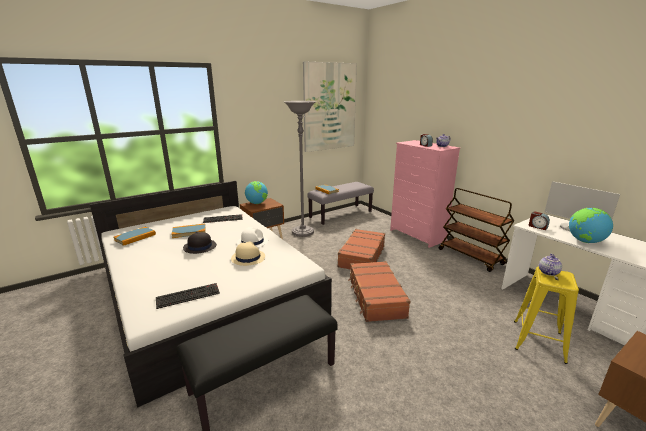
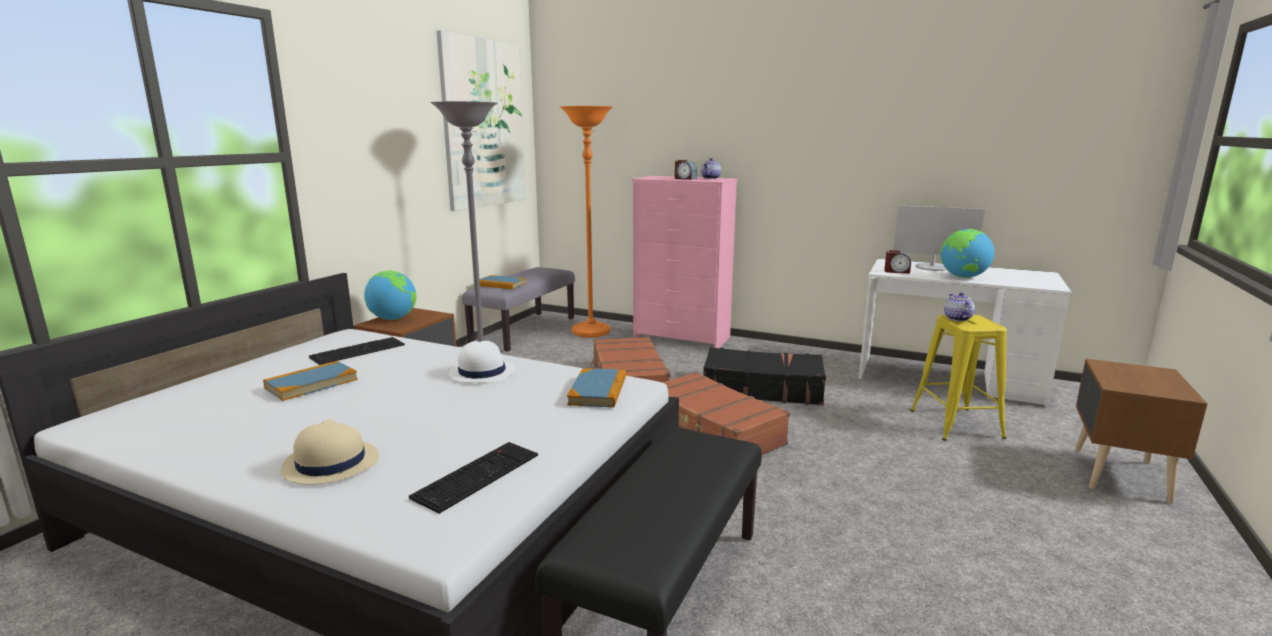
camera: 30 degrees left, 5 degrees down
(135, 237) = (175, 418): book -> book (598, 391)
(199, 247) = (378, 401): black hat -> none
(248, 258) = (511, 395): beige hat -> beige hat (330, 463)
(372, 221) = (591, 332): none -> orange floor lamp
(431, 279) = (762, 389): none -> black suitcase
(471, 257) = (783, 350): brown cart -> none

